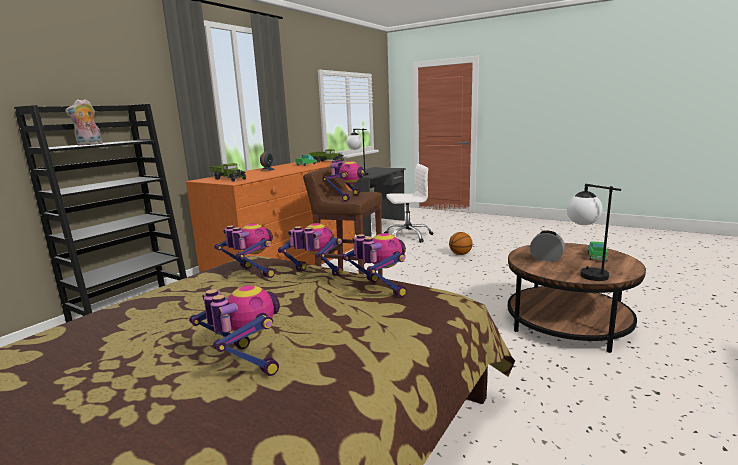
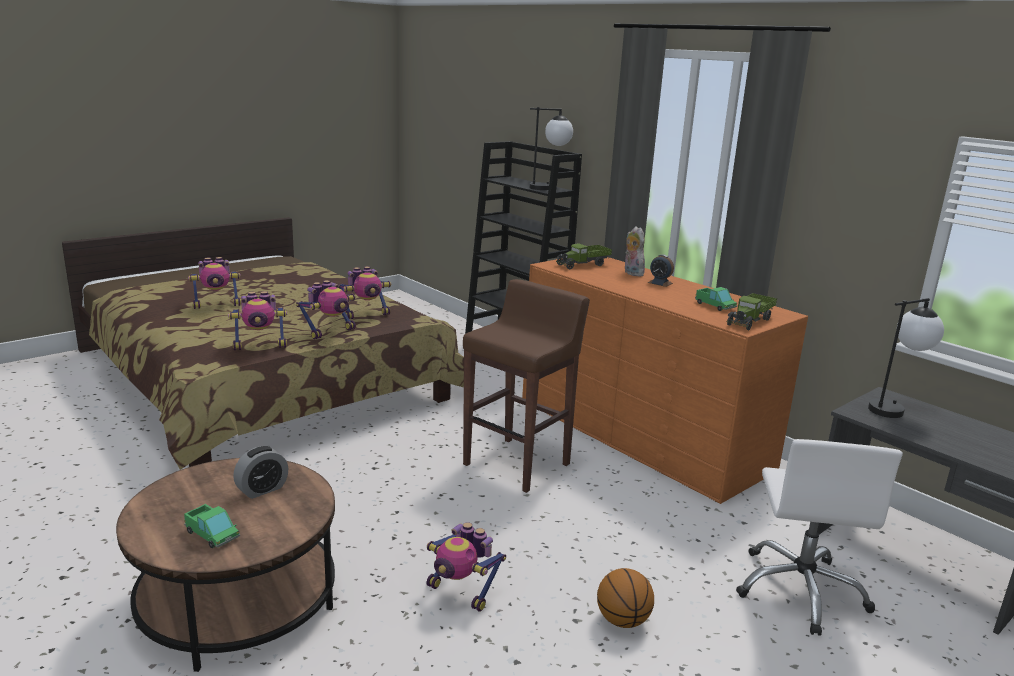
camera: 105 degrees right, 5 degrees up
(89, 144) = (518, 183): plush toy -> plush toy (631, 273)
(346, 197) = (507, 331): toy robot -> toy robot (461, 592)
(584, 273) = (185, 491): table lamp -> table lamp (549, 188)

